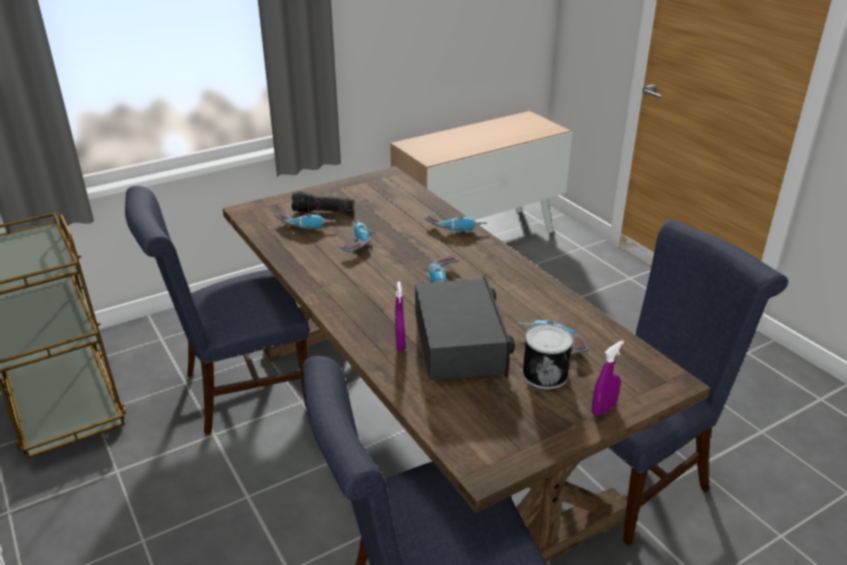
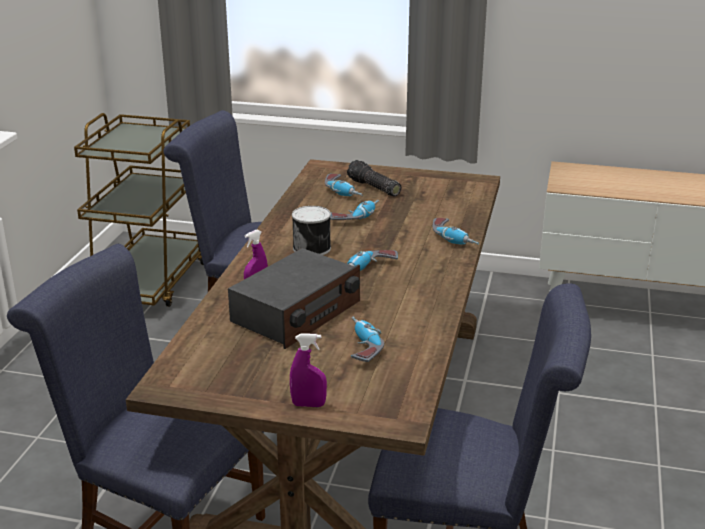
camera: 45 degrees right, 5 degrees down
(545, 373) = (315, 361): can -> can (313, 248)

